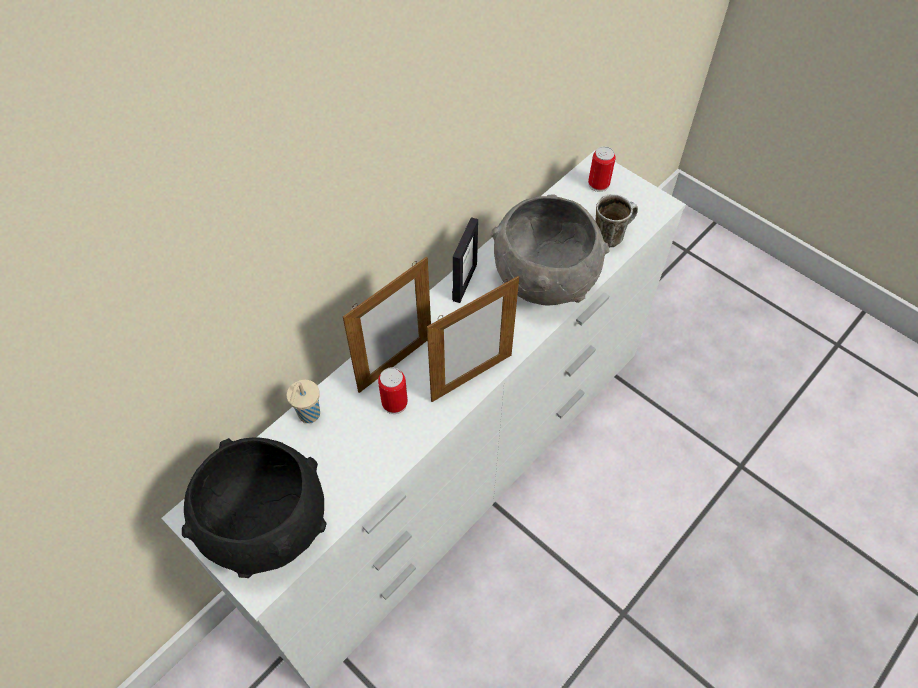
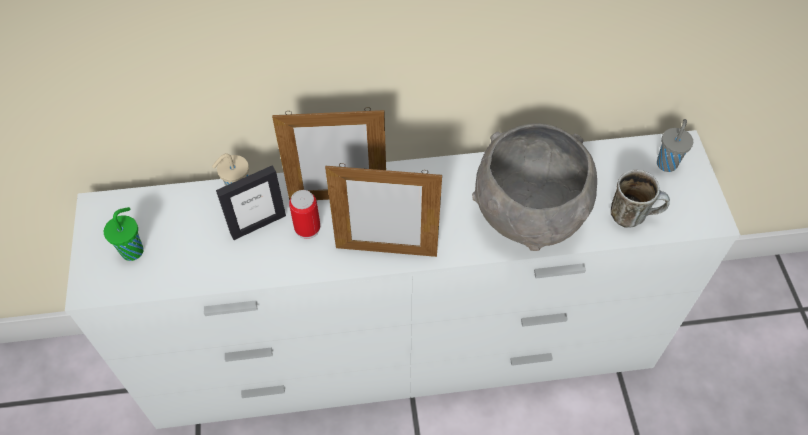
camera: 40 degrees right, 0 degrees up
(266, 525) = (133, 250): black bowl -> green cup
(464, 282) = (458, 170): picture frame -> picture frame (258, 224)
(598, 184) = (667, 163): can -> grey cup

